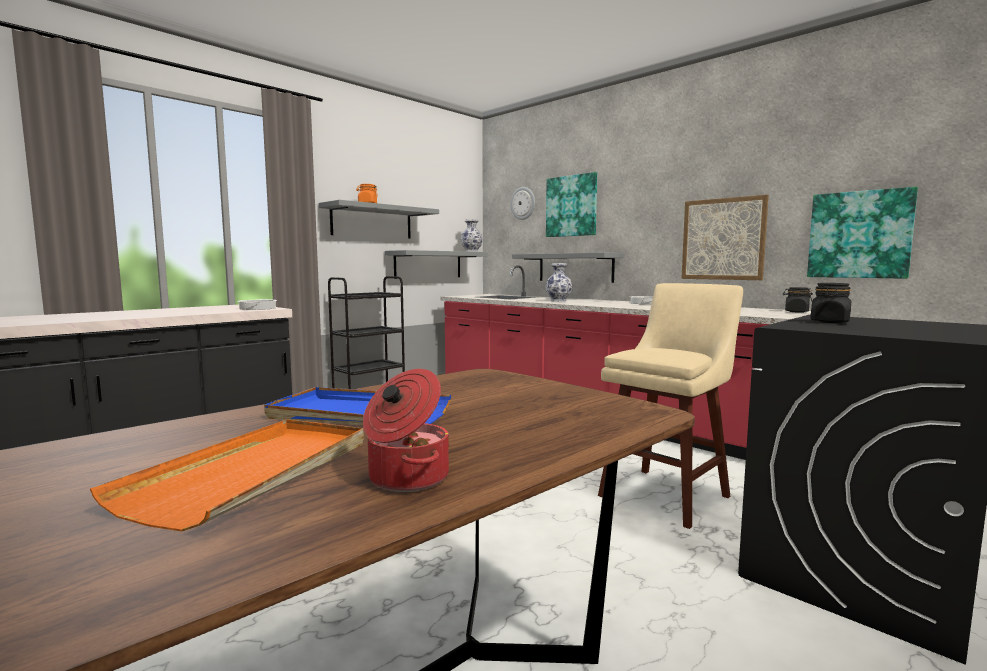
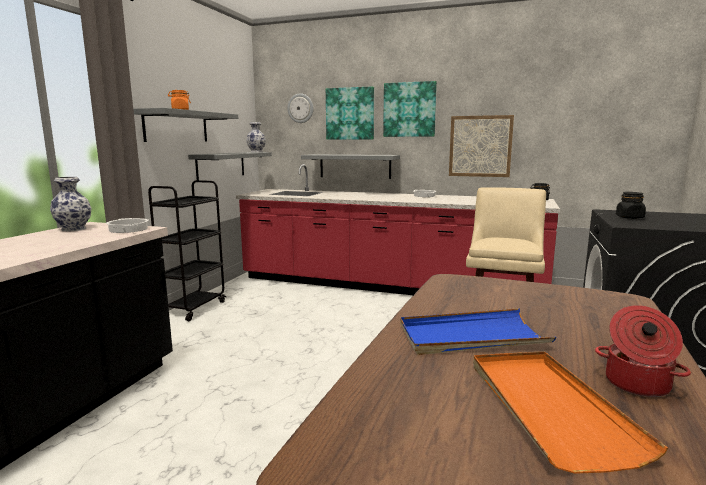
camera: 25 degrees left, 5 degrees up
(559, 301) = (355, 196): vase -> vase (74, 229)
(859, 235) = (573, 146): picture -> picture (409, 109)

